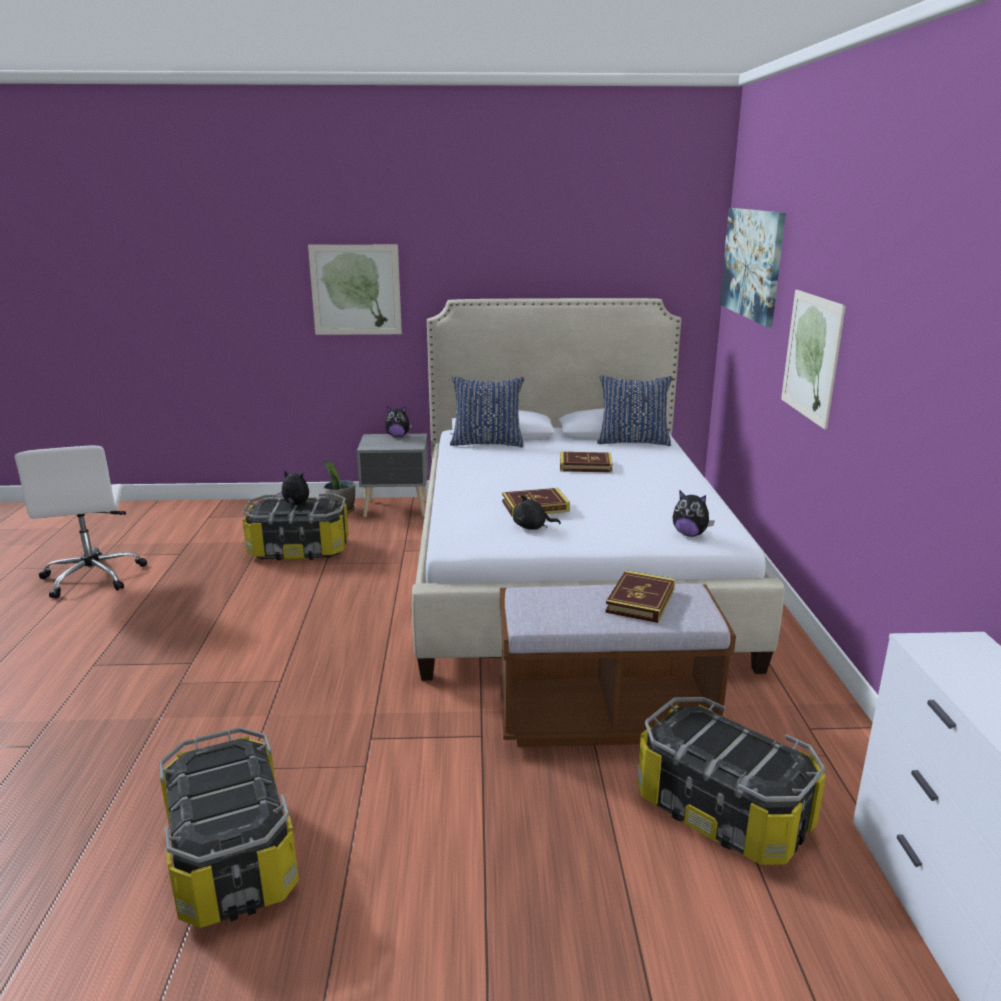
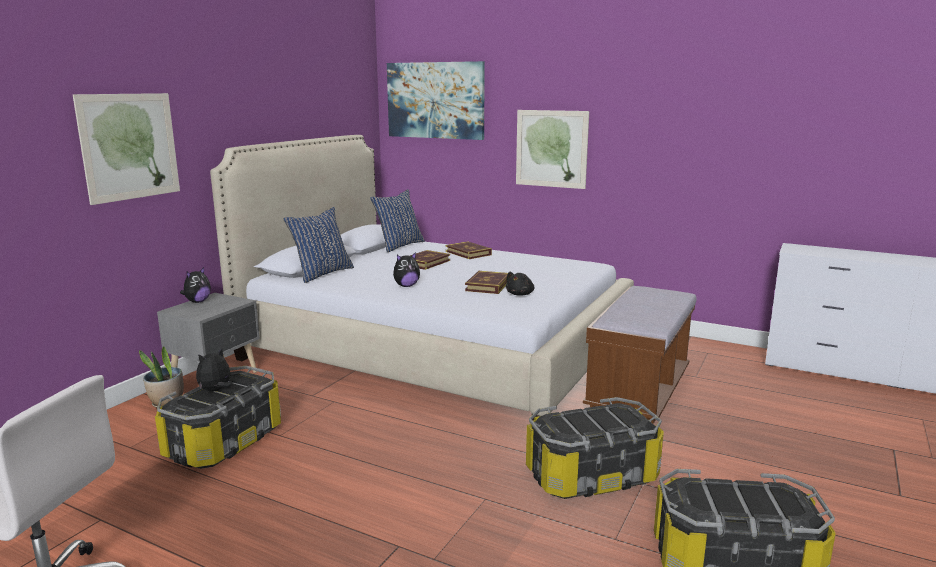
camera: 60 degrees left, 5 degrees down
(640, 600) = (649, 299): book -> book (468, 253)
(690, 534) = (577, 268): plush toy -> plush toy (406, 286)
(723, 811) = (744, 388): storage box -> storage box (591, 476)

